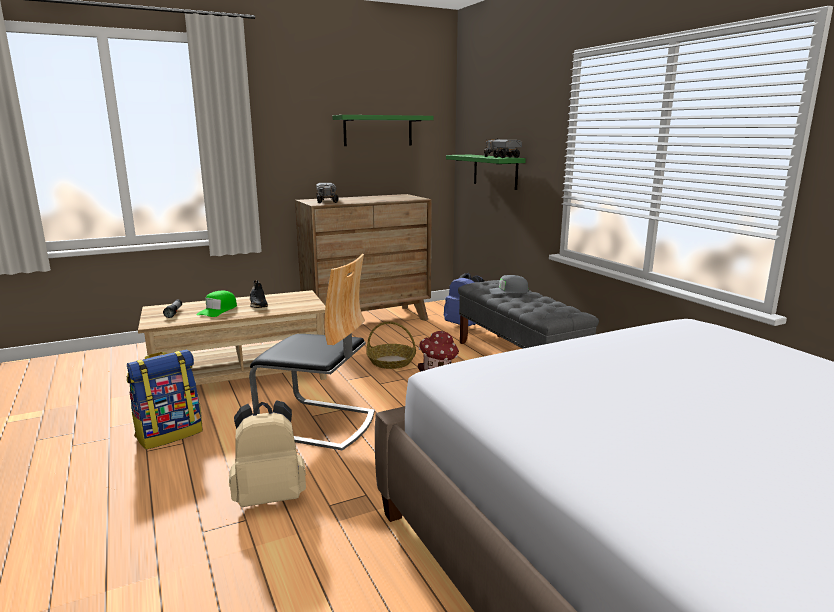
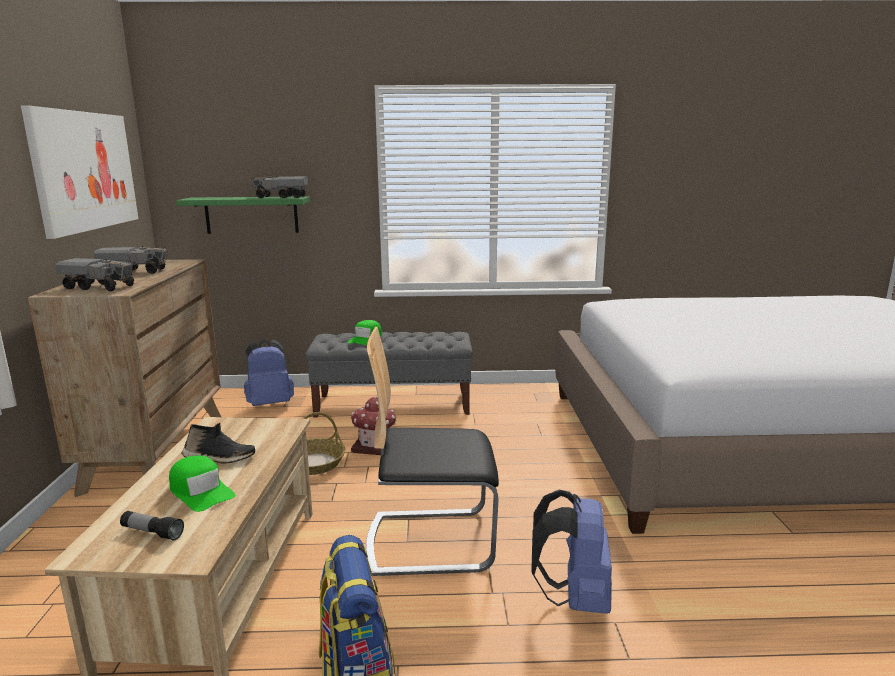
camera: 65 degrees left, 0 degrees up
(270, 496) = (575, 598): beige backpack -> blue backpack
(318, 423) = (430, 540): chair -> chair turned 135 degrees counterclockwise
(373, 198) = (134, 272): none -> toy truck
(378, 130) = (85, 171): green shelf -> picture
(508, 291) = (366, 338): grey cap -> green cap

